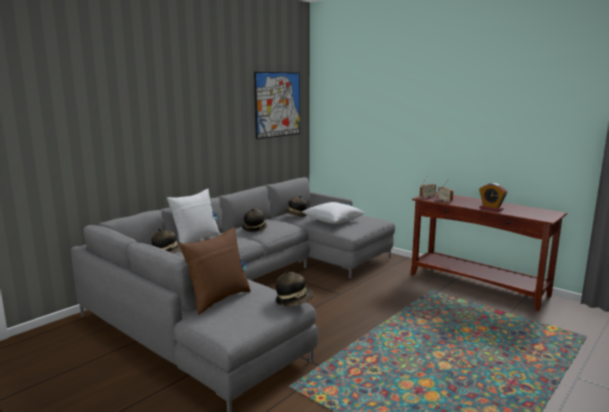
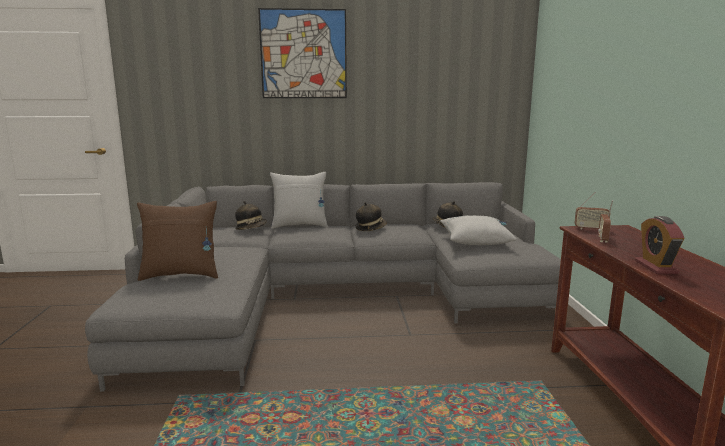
camera: 45 degrees right, 0 degrees up
(278, 104) = (469, 83): picture -> picture (303, 54)
(294, 301) = (223, 300): hat -> none

